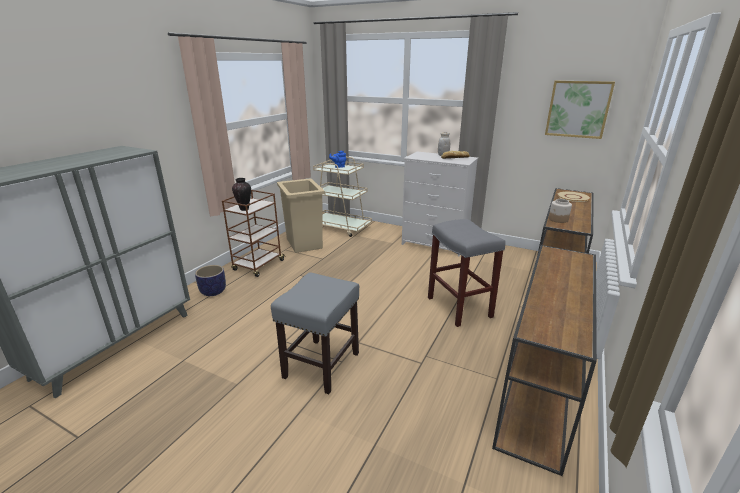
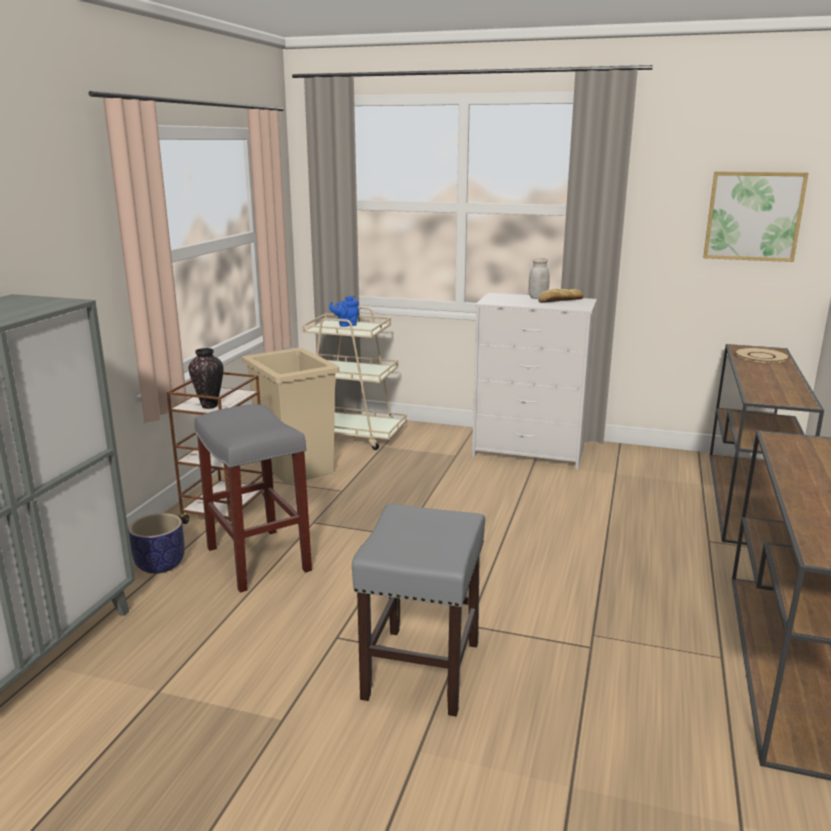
camera: 10 degrees left, 5 degrees down
(460, 307) = (615, 552): grey stool -> grey stool (259, 560)
(558, 219) = (760, 391): jar -> none

